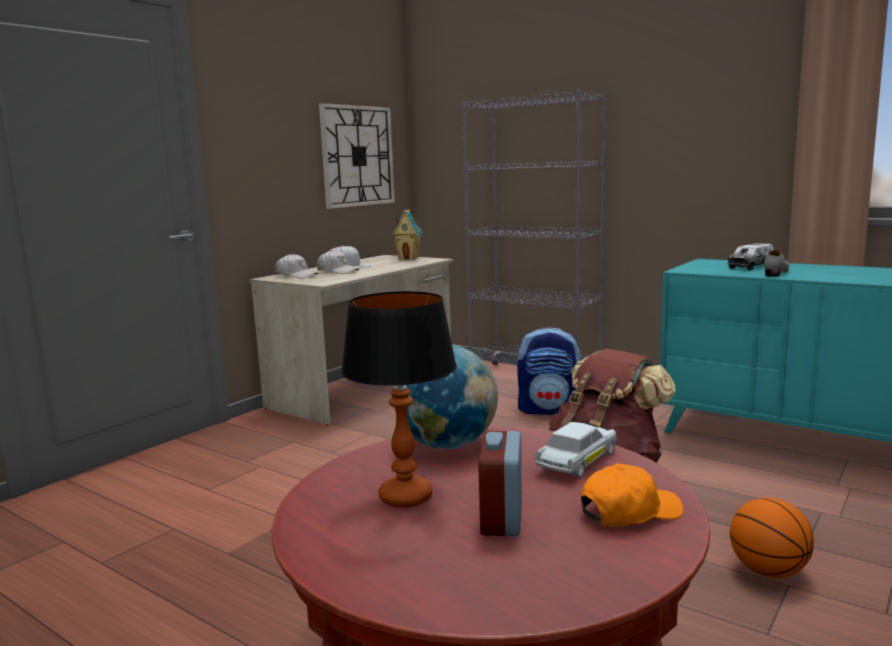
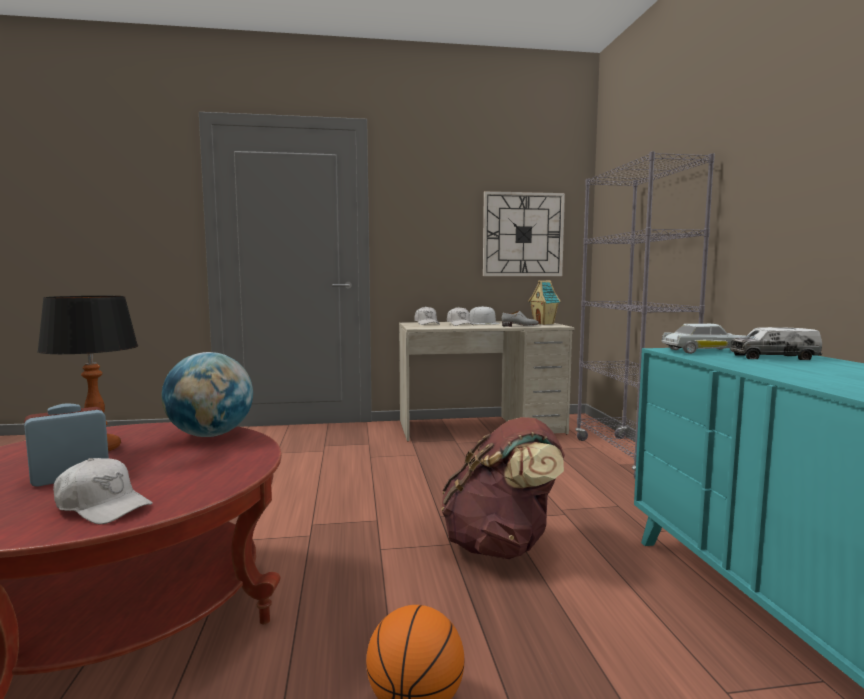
camera: 45 degrees right, 5 degrees down
(550, 410) = (578, 485): backpack -> none
(577, 461) = (210, 470): white toy car -> white toy car (703, 351)
(629, 512) = (103, 506): orange cap -> white cap
(776, 273) = (765, 365): grey shoe -> grey shoe (520, 326)

